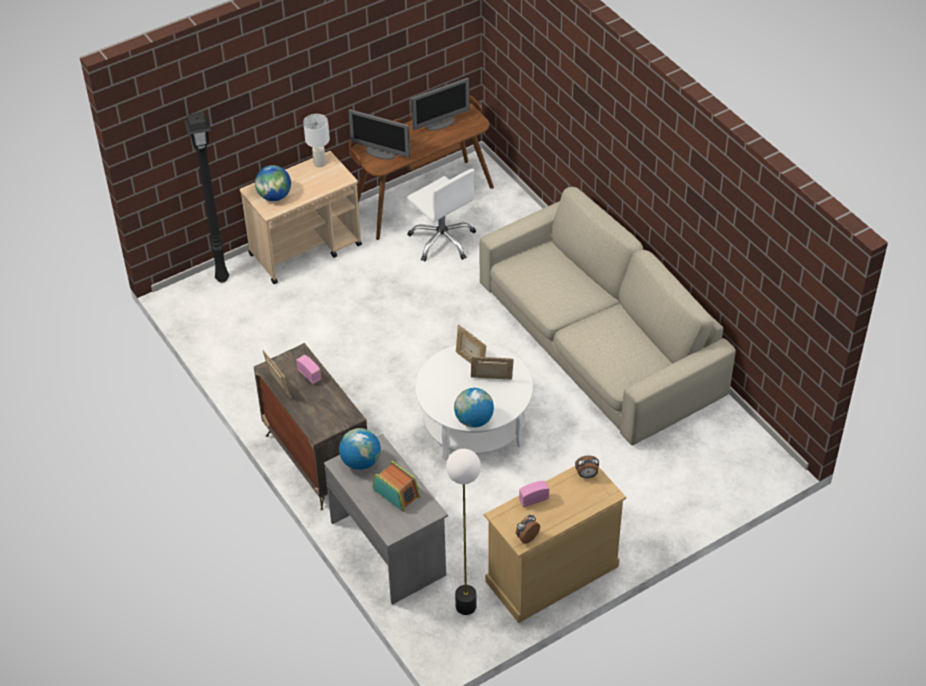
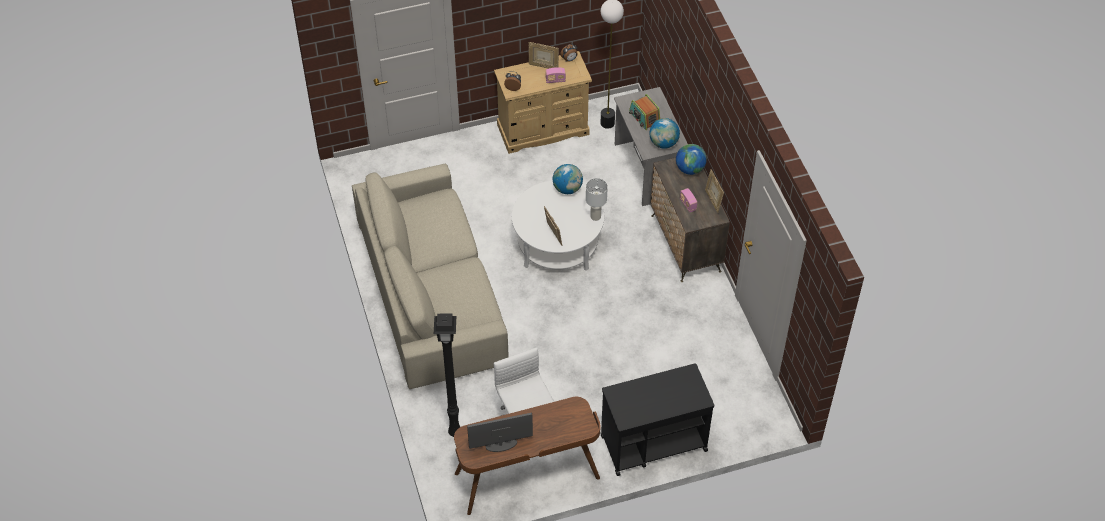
camera: 165 degrees left, 5 degrees up
(223, 277) = (735, 430): black floor lamp -> black floor lamp (454, 433)
(274, 196) = (682, 388): globe -> globe (690, 169)
(306, 249) = (652, 443): beige cart -> black cart
(319, 163) = (633, 417): white table lamp -> white table lamp (596, 216)
(380, 153) = (570, 422): monitor -> none
(491, 380) = (542, 216): picture frame -> picture frame (543, 66)

